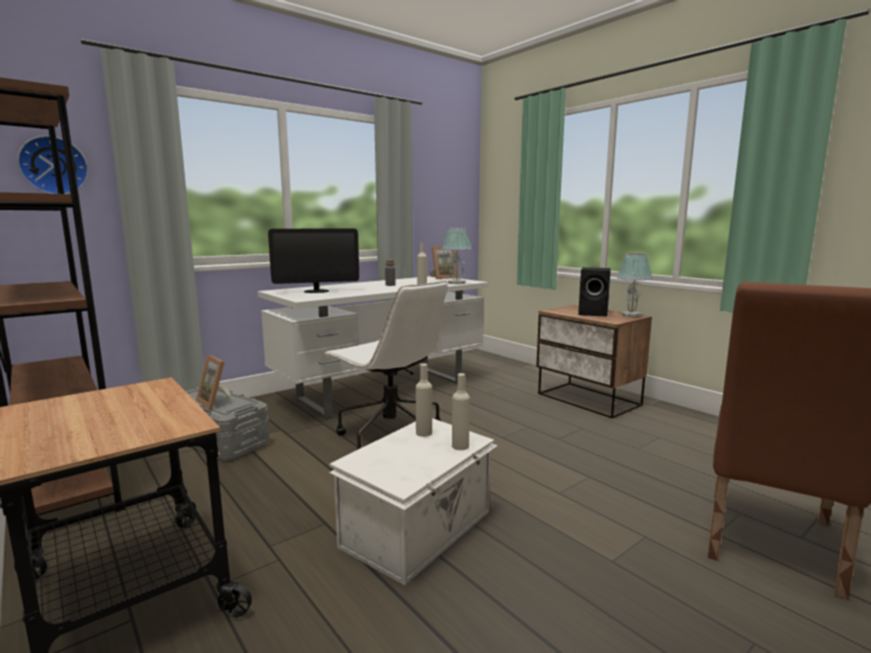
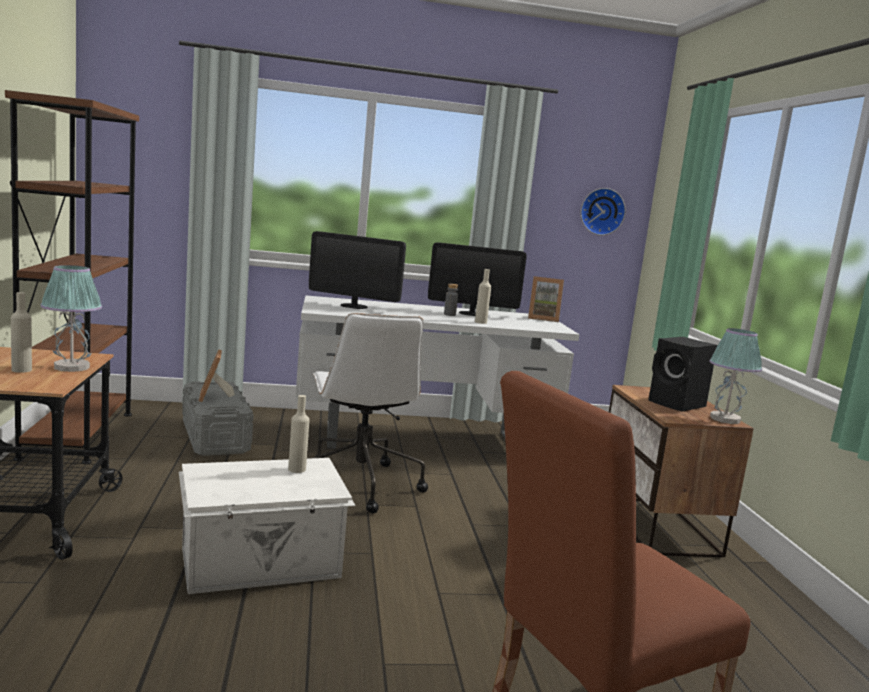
camera: 30 degrees right, 0 degrees up
(53, 166) = (146, 153): wall clock -> wall clock (601, 211)
(399, 282) = (472, 314): none -> monitor
(456, 283) = (533, 327): table lamp -> table lamp (71, 367)
(460, 446) = (307, 490): beige bottle -> beige bottle (21, 370)

